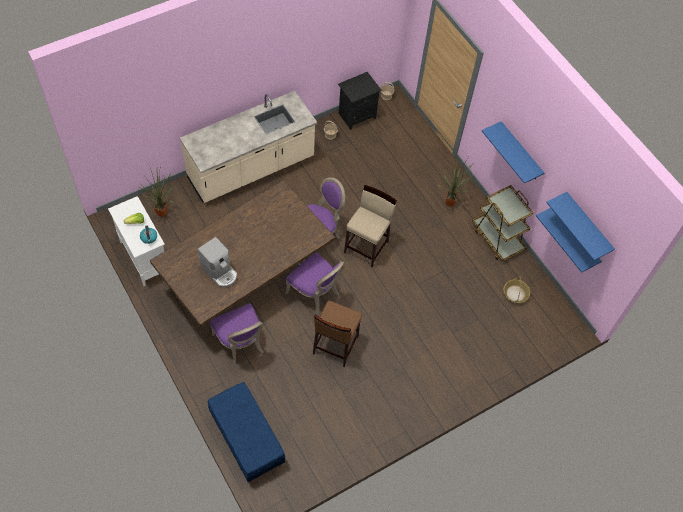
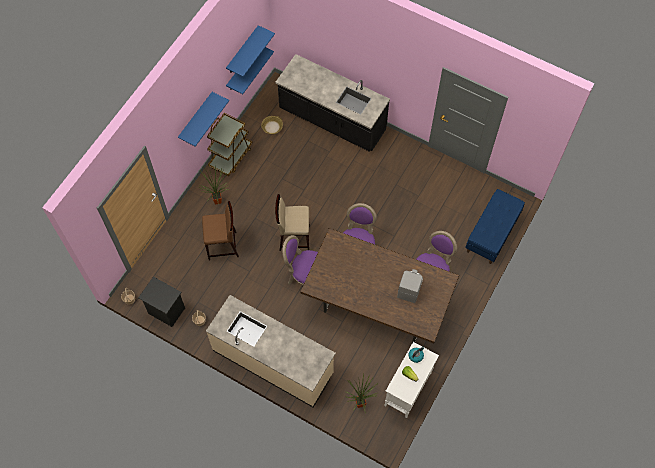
camera: 115 degrees left, 5 degrees up
(335, 345) = (388, 217): brown stool -> brown stool (223, 246)
(492, 357) = (332, 120): none -> black counter

